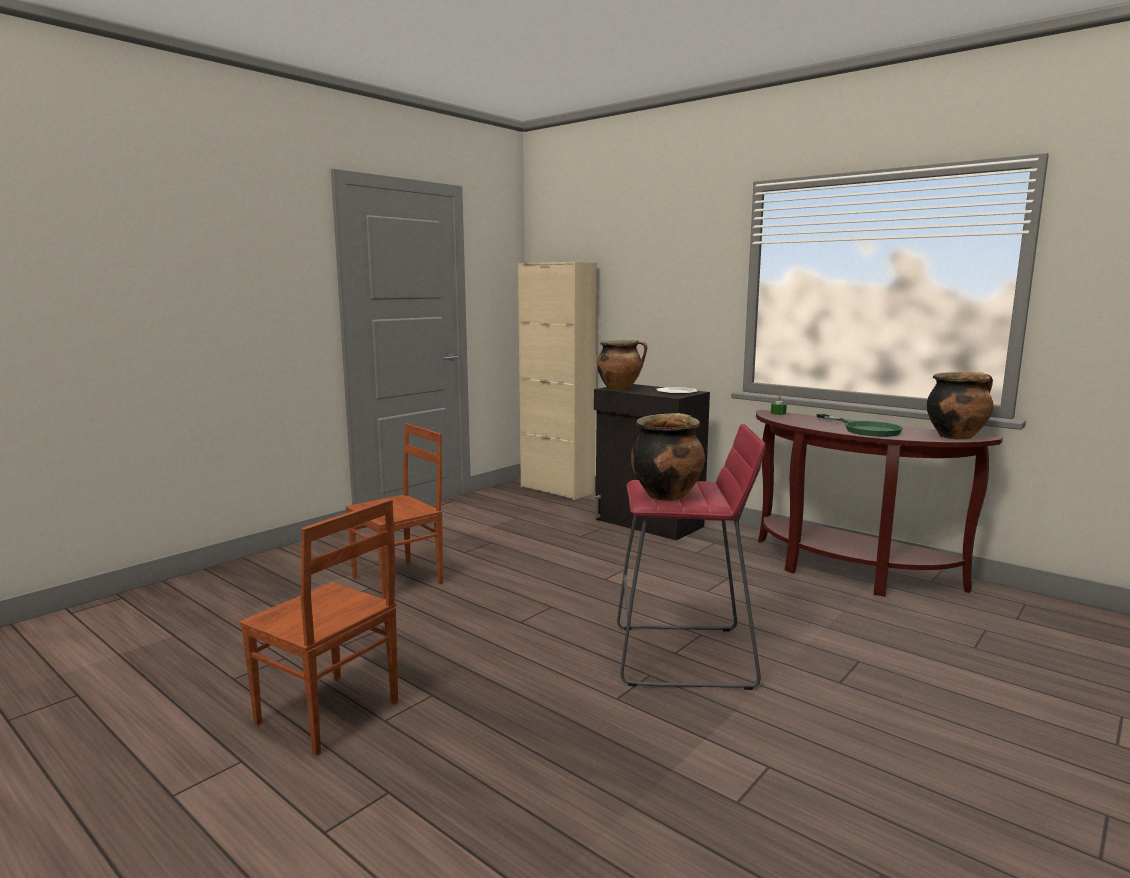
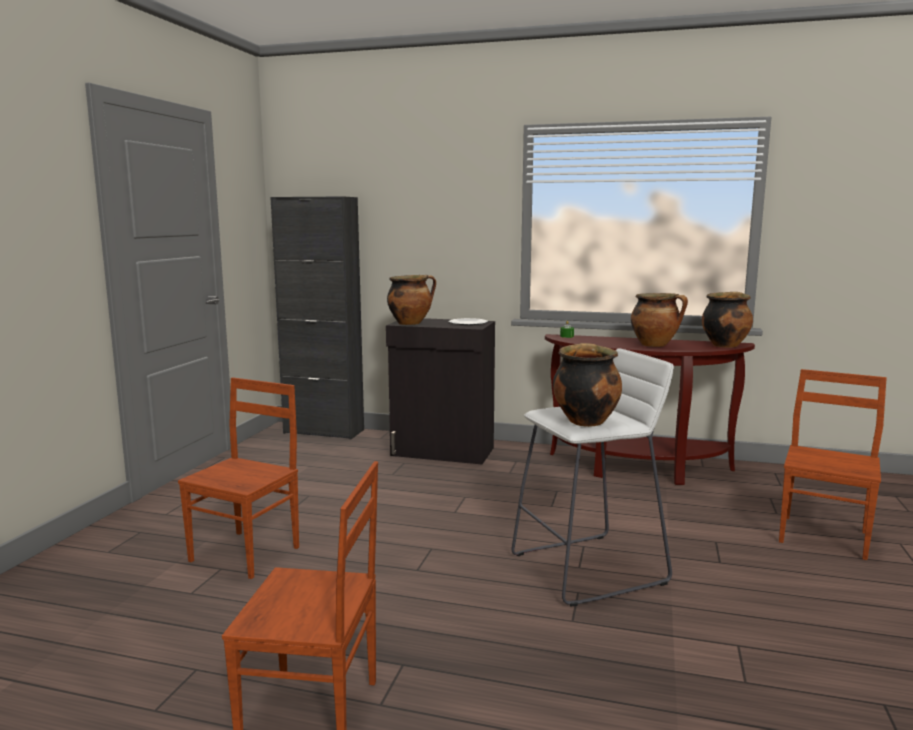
camera: 25 degrees left, 0 degrees up
(557, 489) = (324, 431): beige cabinet -> black cabinet
(684, 656) = (590, 568): red stool -> white stool
(865, 429) = (655, 345): green frying pan -> cooking pot
(1014, 685) = (825, 536): none -> brown chair

